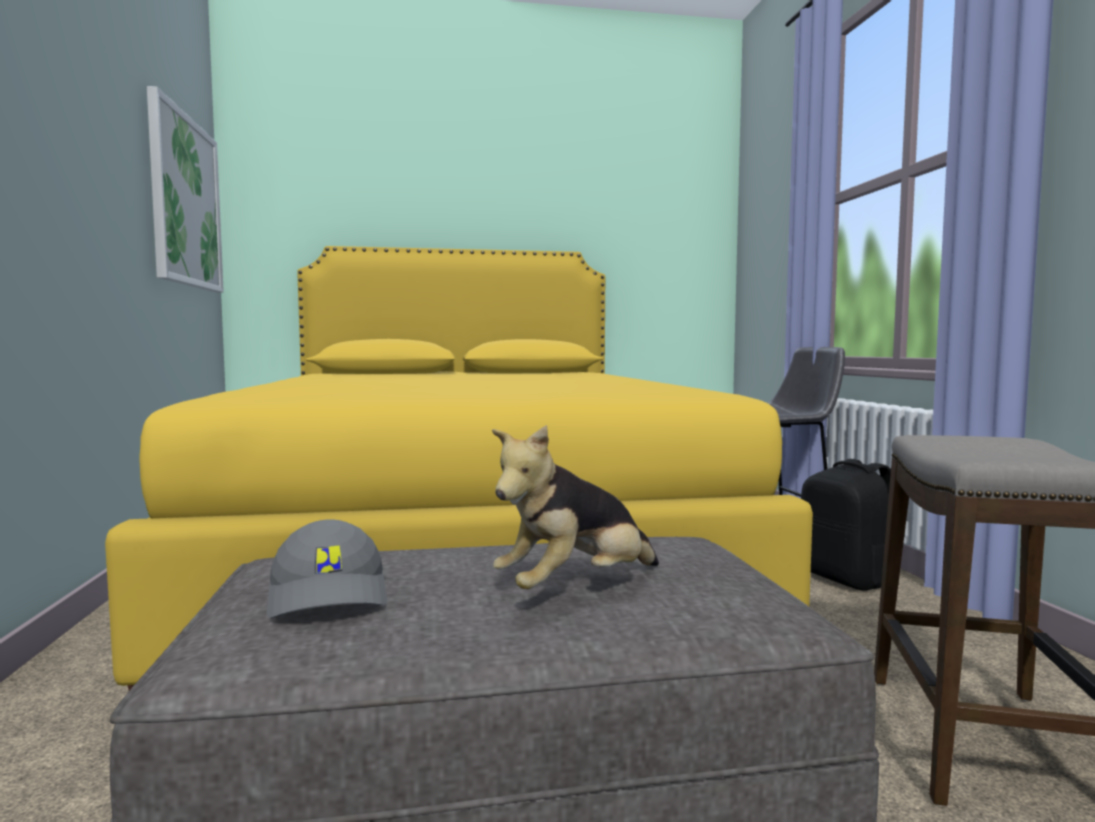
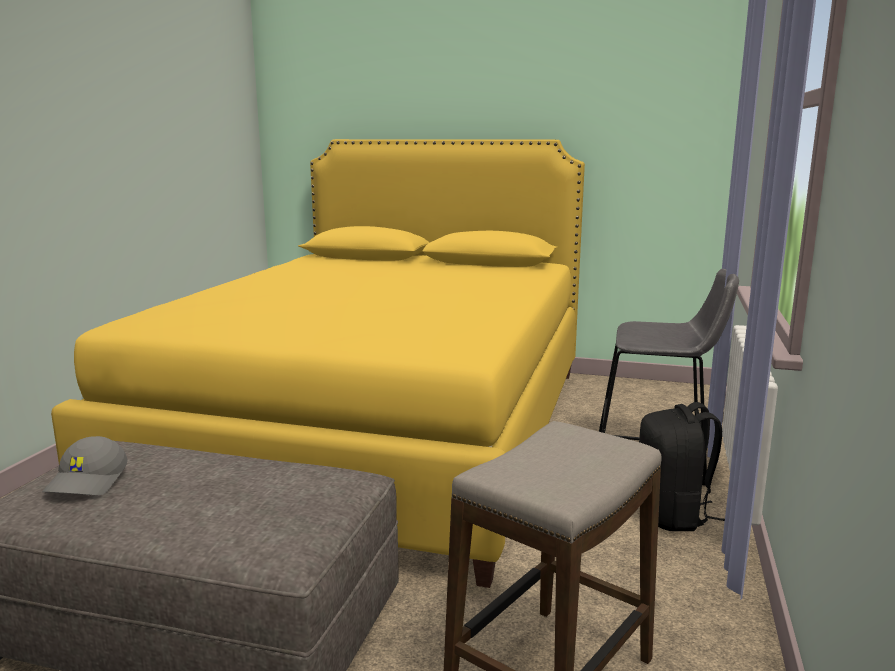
camera: 25 degrees right, 10 degrees up
(185, 202) = (213, 116): picture -> none
(576, 588) = (204, 506): plush toy -> none

